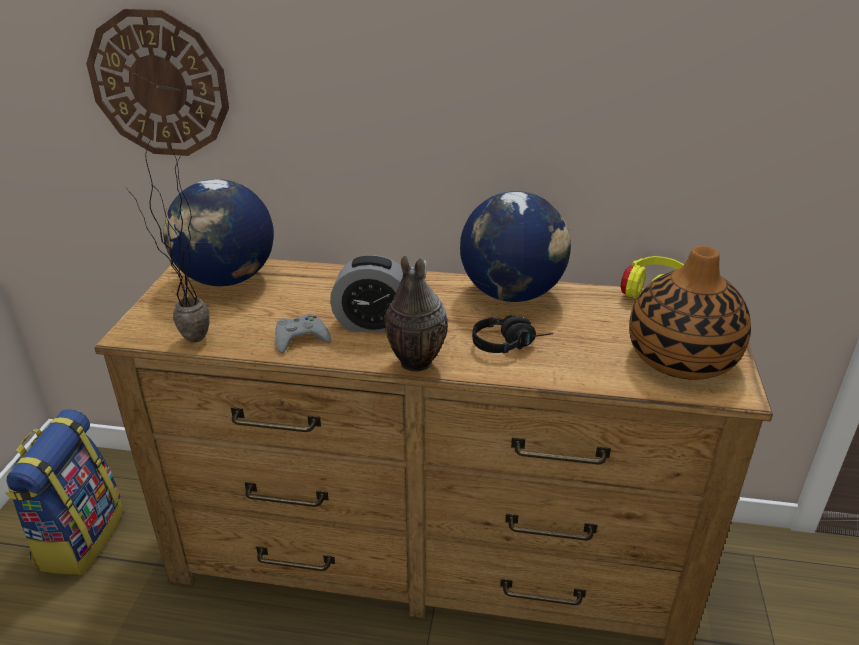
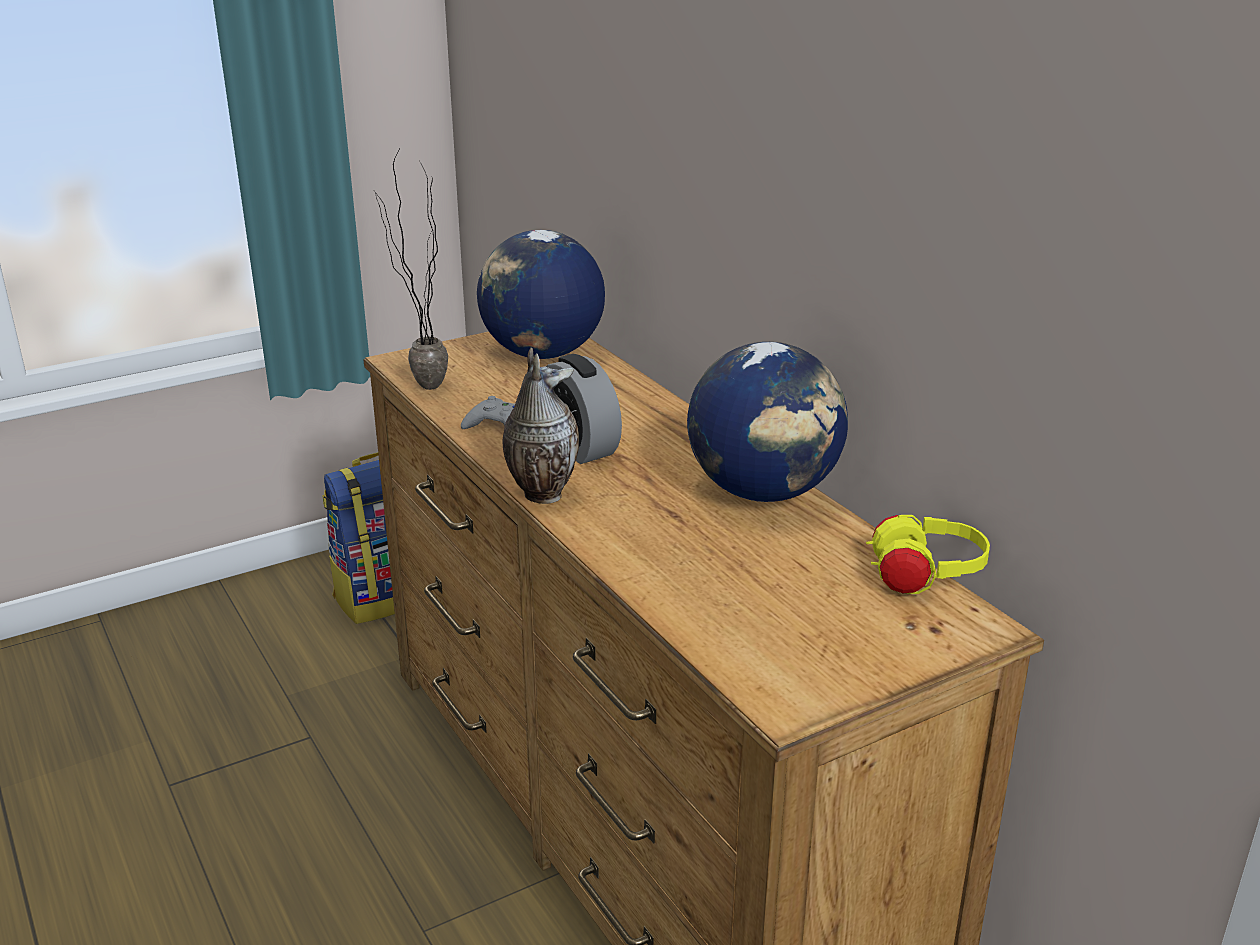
camera: 50 degrees right, 5 degrees down
(159, 84) = (567, 116): wall clock -> none
(510, 344) = (657, 528): black headphones -> none
(681, 358) = (799, 644): vase -> none

